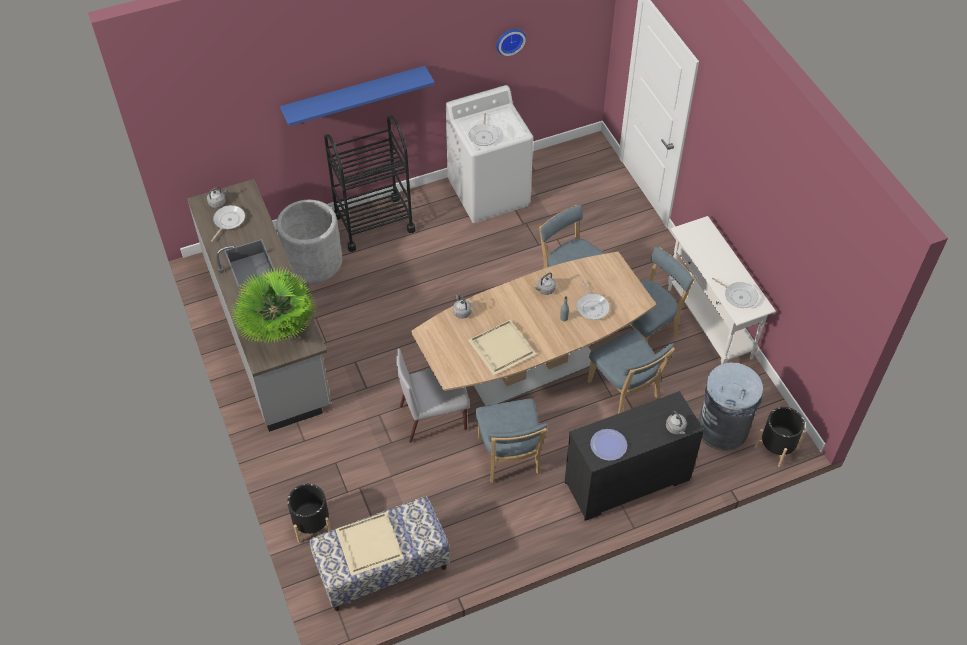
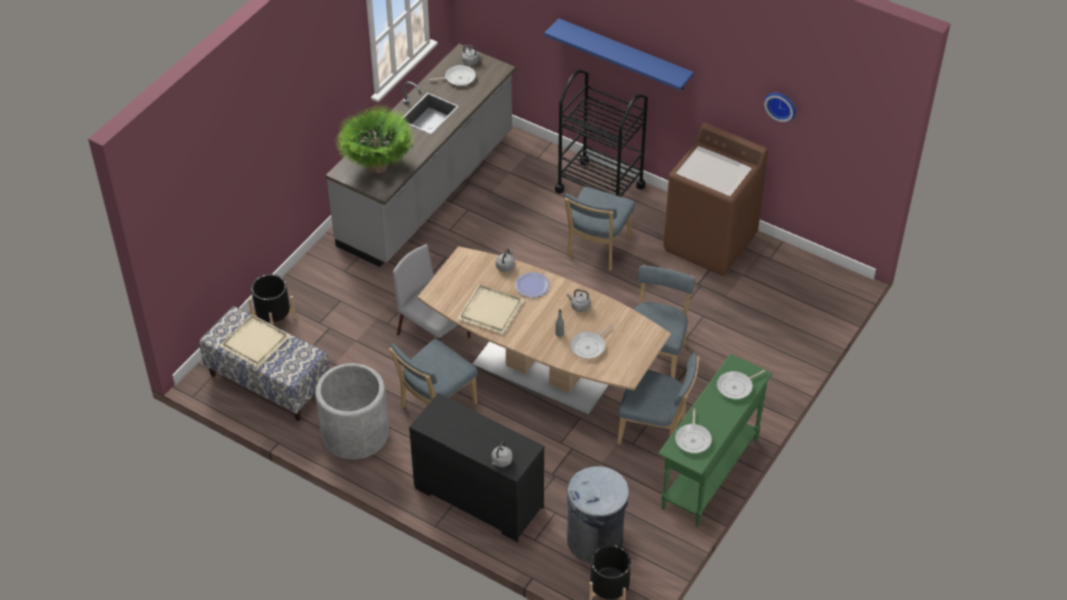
camera: 55 degrees right, 5 degrees down
(313, 262) = (523, 176): grey planter -> grey planter (355, 434)
(483, 136) = (698, 169): frying pan -> frying pan (736, 387)
(489, 193) = (710, 242): white washing machine -> brown washing machine
(608, 445) = (445, 424): plate -> plate (532, 285)
(625, 392) = (574, 450): blue chair -> blue chair (597, 249)
(709, 323) = (709, 474): white console table -> green console table

